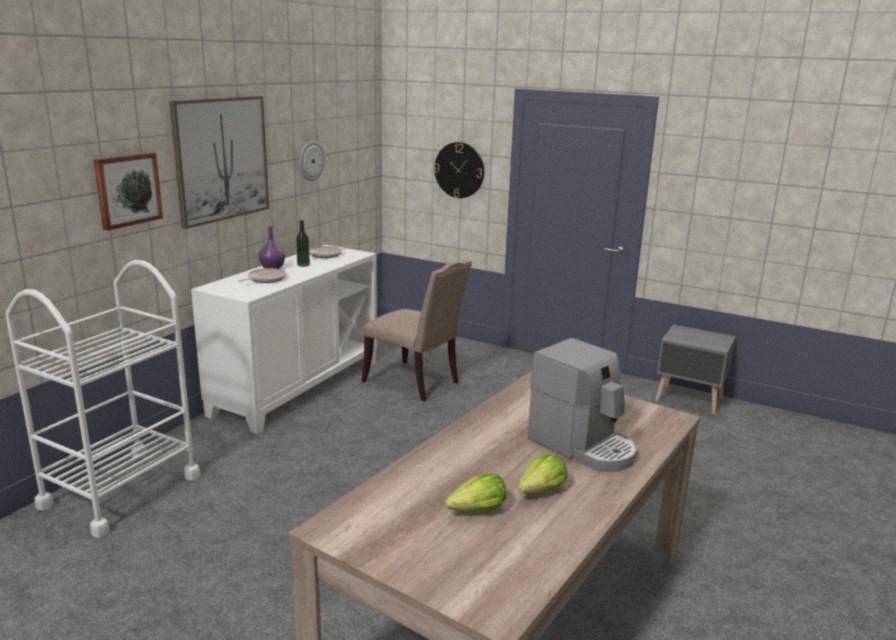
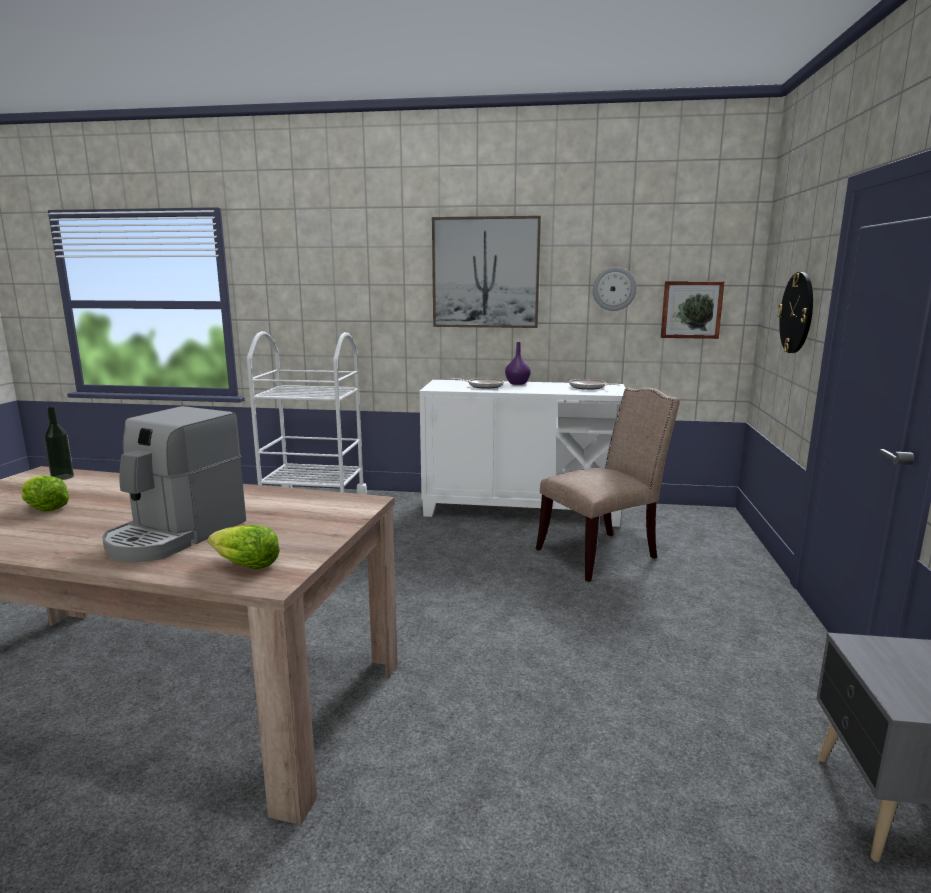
camera: 70 degrees right, 5 degrees down
(127, 190) = (385, 286): picture -> picture (691, 309)
(303, 265) = (543, 387): bottle -> bottle (62, 477)
(415, 382) = (601, 554): beige chair -> beige chair turned 135 degrees counterclockwise
(541, 490) = (73, 526): lettuce -> lettuce (245, 565)

